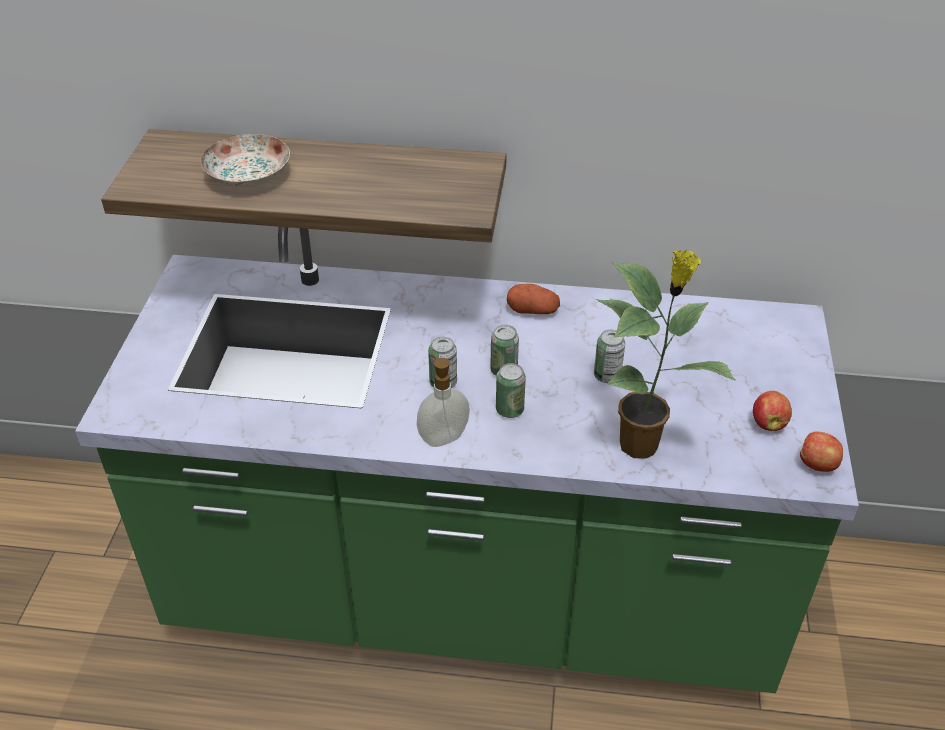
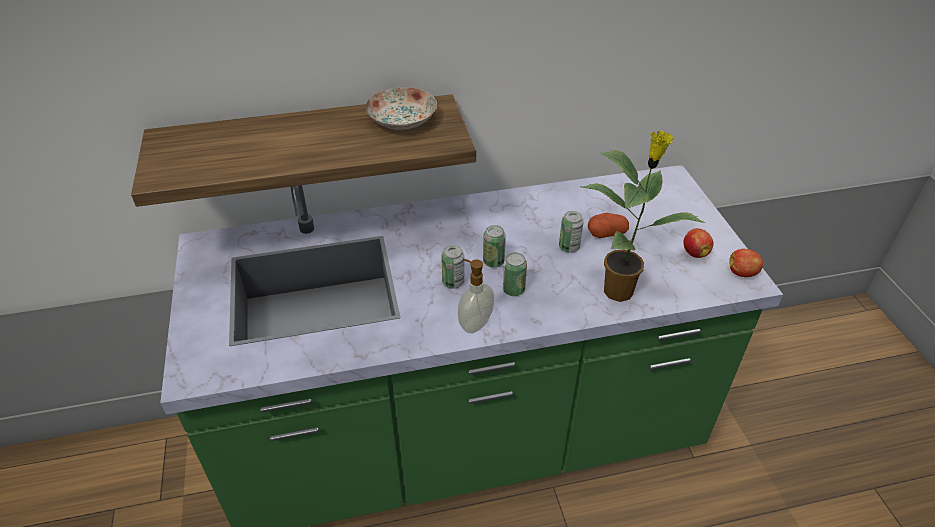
camera: 20 degrees left, 0 degrees up
(248, 175) = (255, 149): plate -> plate (401, 120)
(533, 310) = (490, 212): potato -> potato (607, 233)

